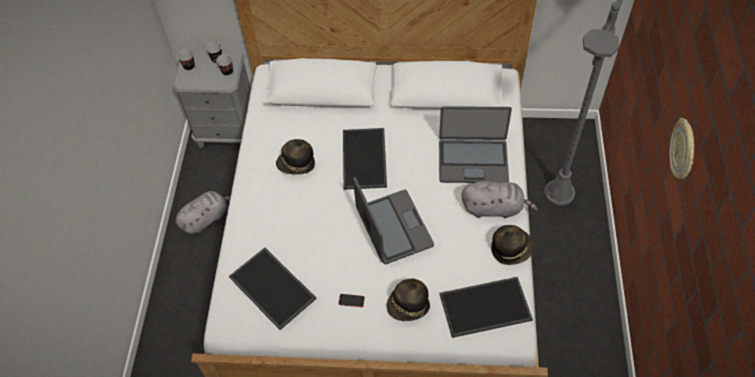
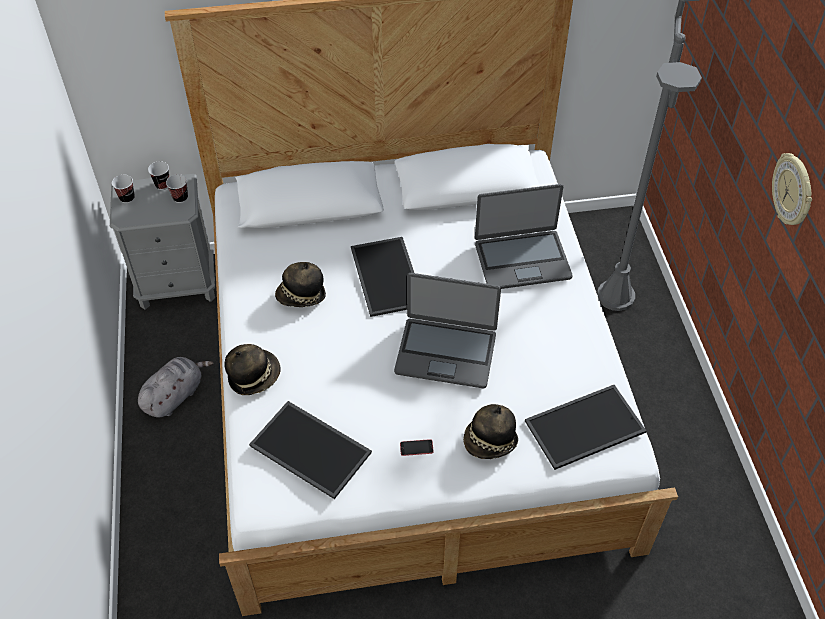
camera: 15 degrees left, 5 degrees down
(393, 228) = (446, 352): laptop -> laptop turned 135 degrees clockwise
(494, 208) = (563, 310): grey plush toy -> none
(511, 249) = (596, 354): hat -> hat (254, 376)

